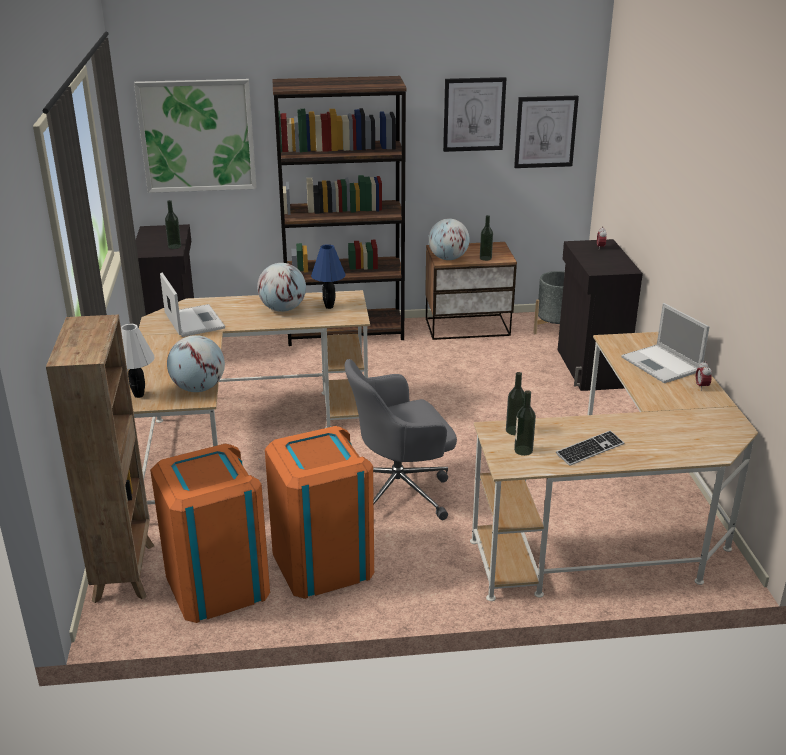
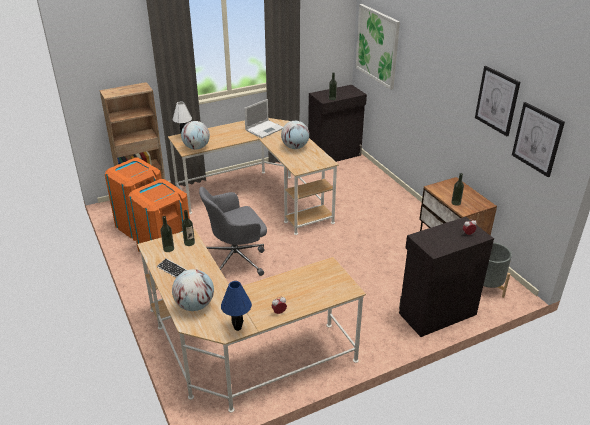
camera: 70 degrees right, 5 degrees up
(329, 307) = (307, 159): blue table lamp -> blue table lamp (237, 328)
(345, 332) = (400, 200): brown bookcase -> none
(399, 491) = (236, 259): grey office chair -> grey office chair turned 75 degrees counterclockwise
(448, 258) = (440, 189): globe -> globe (194, 305)
(662, 365) = (303, 291): laptop -> none

